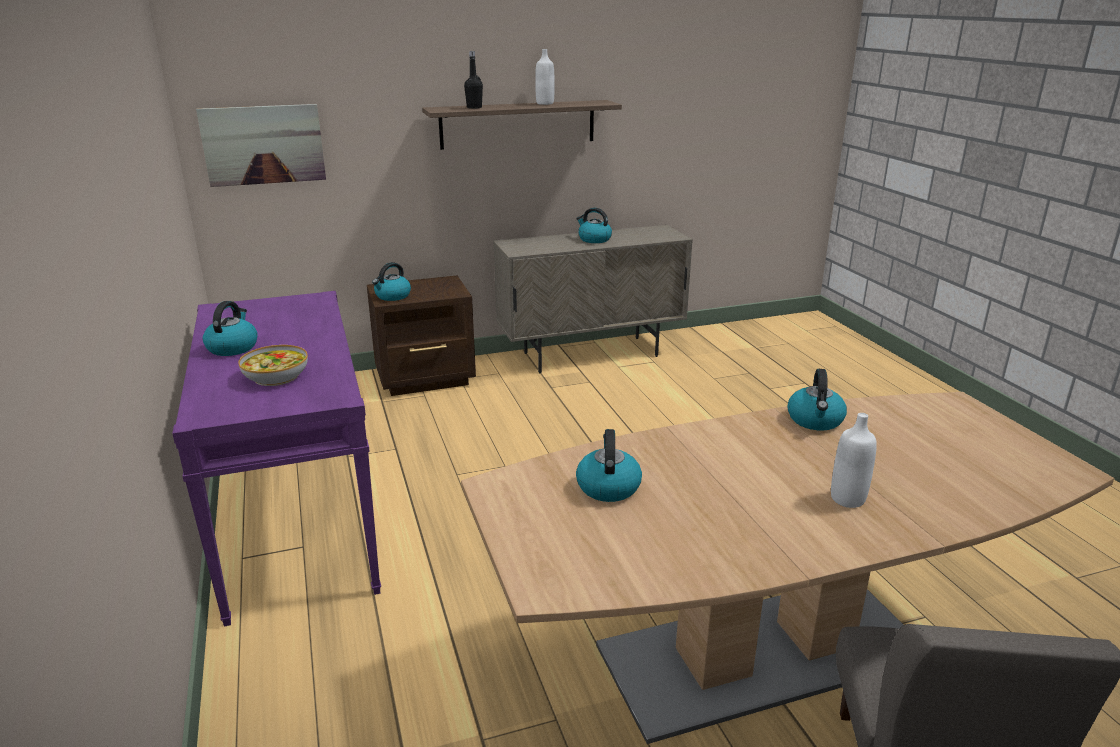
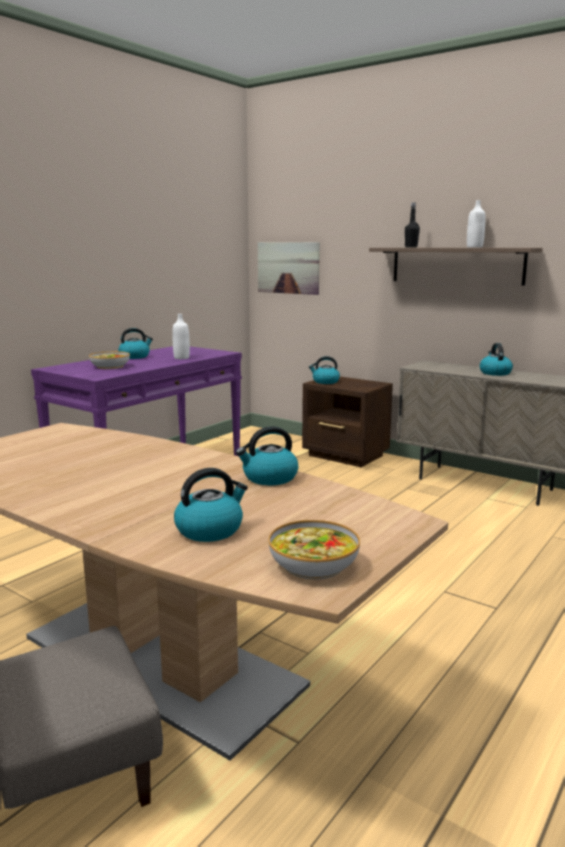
camera: 55 degrees right, 10 degrees down
(608, 486) = (84, 447): kettle -> kettle (210, 529)
(847, 499) = (136, 504): white bottle -> white bottle (181, 358)
(1029, 461) = (314, 565): none -> bowl

